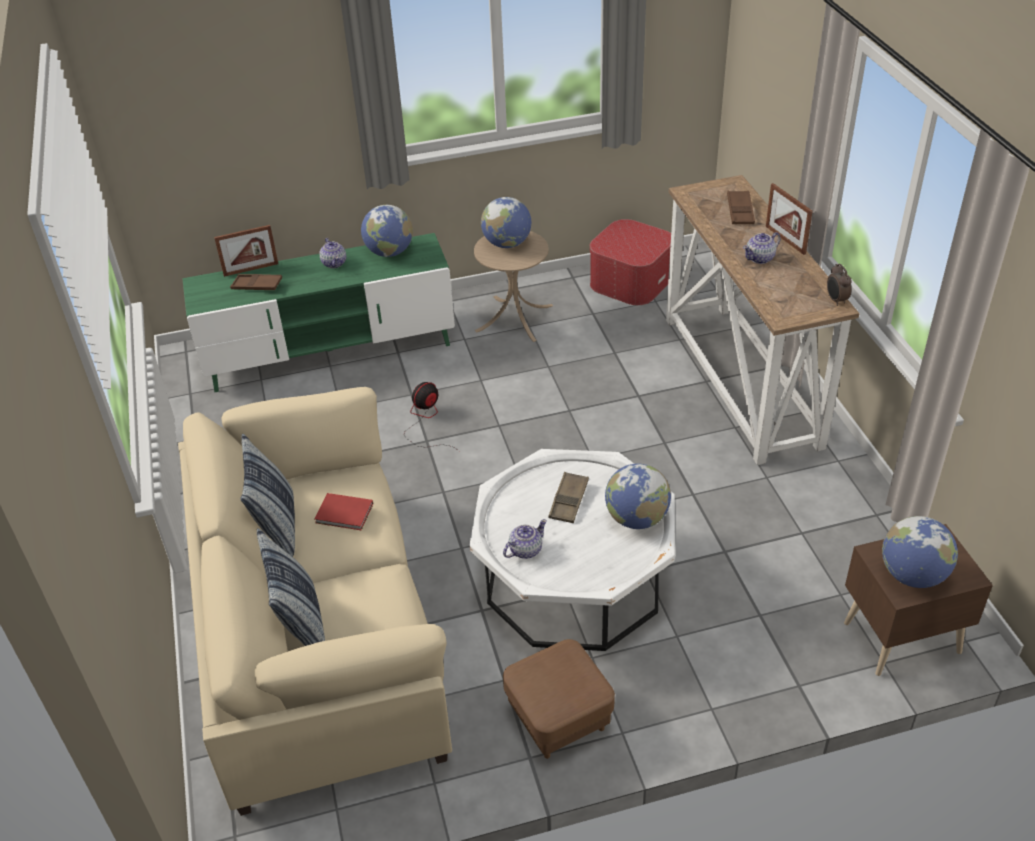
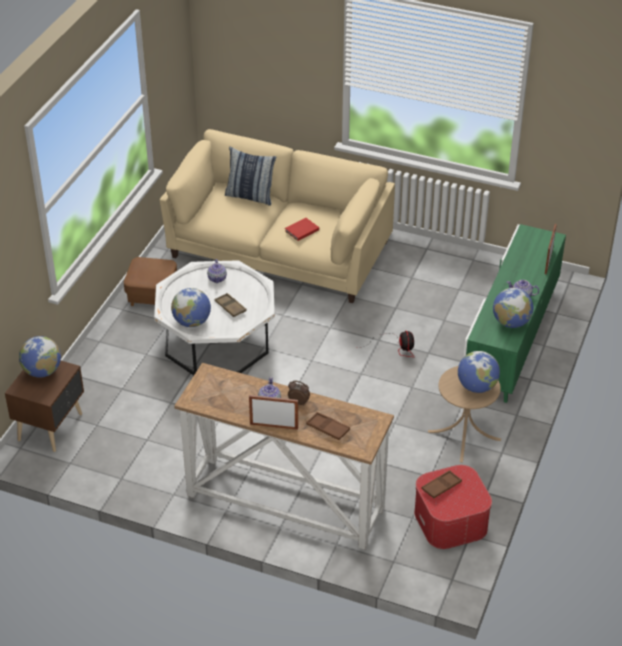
camera: 125 degrees right, 0 degrees up
(257, 285) = (526, 258): brown tray -> brown tray (441, 486)
(277, 526) = (318, 210): pillow -> none
(836, 300) = (195, 404): alarm clock -> alarm clock (299, 402)

